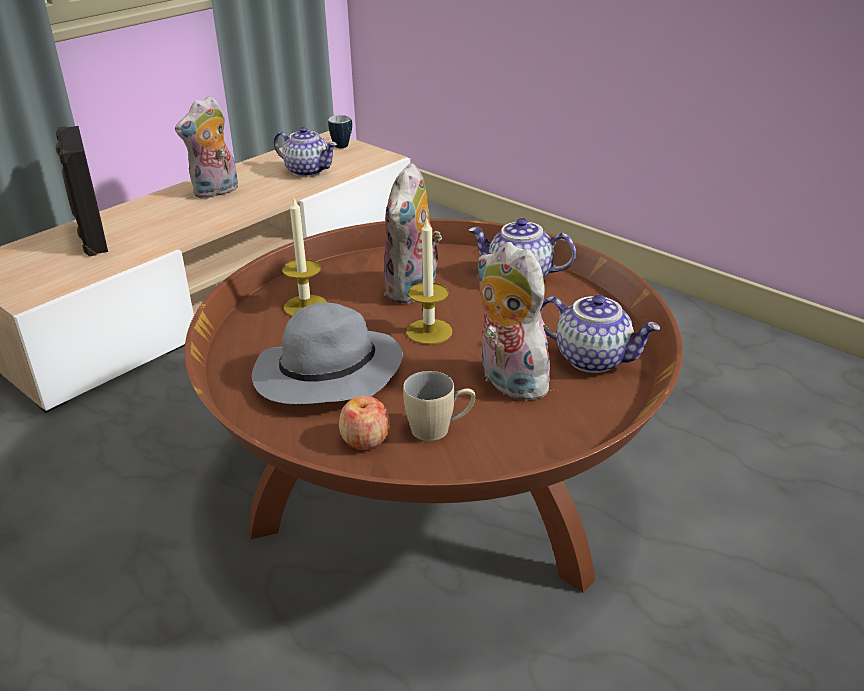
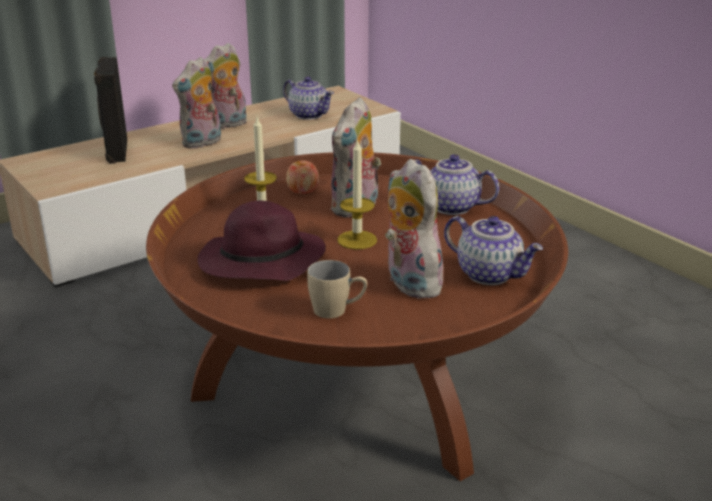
camera: 10 degrees right, 5 degrees down
(194, 218) = (202, 143): none -> plush toy
(326, 376) = (260, 263): grey hat -> purple hat
(343, 145) = (346, 97): mug -> none
(365, 439) = (274, 311): apple -> apple (302, 190)

